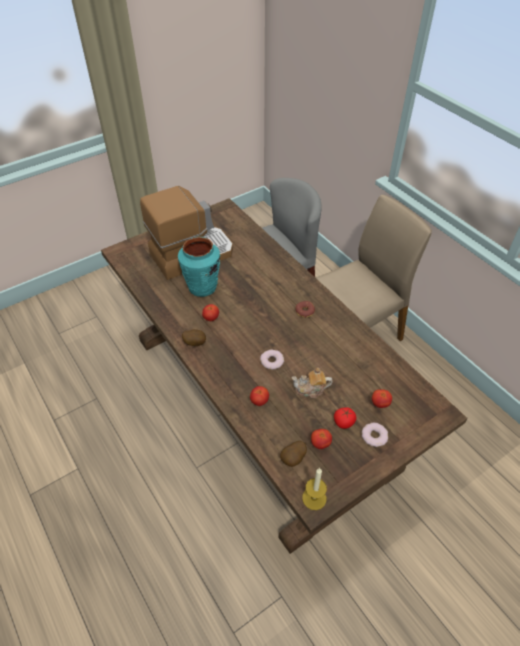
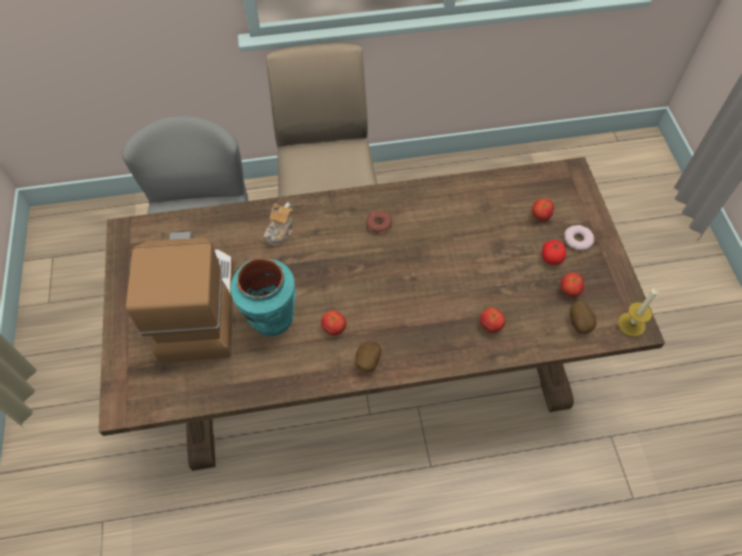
camera: 65 degrees left, 10 degrees up
(272, 361) = (438, 289): donut -> none
(310, 389) = (496, 269): teapot -> teapot (281, 232)

